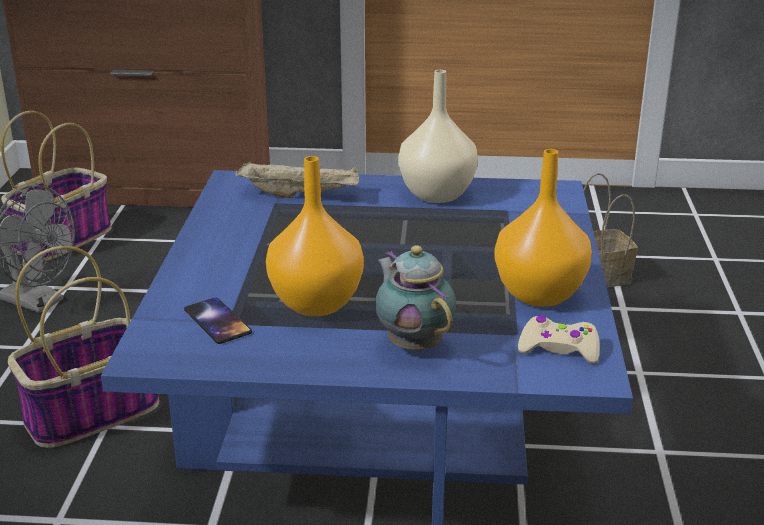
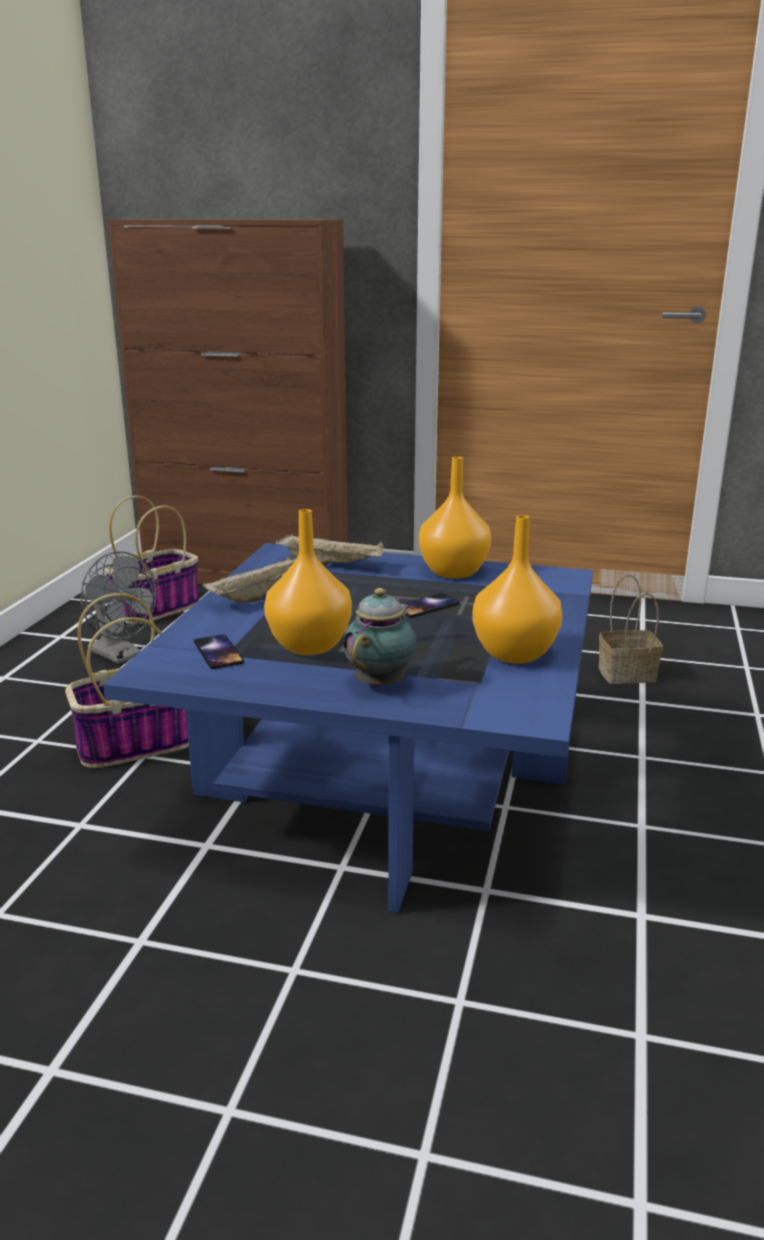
camera: 10 degrees right, 5 degrees down
(237, 241) = (262, 595): none -> beige tray
(413, 343) = (382, 682): teapot -> teapot turned 45 degrees clockwise
(424, 241) = (426, 606): none -> phone
(438, 194) = (455, 572): beige vase -> orange vase
(558, 349) = (514, 697): beige game controller -> none

